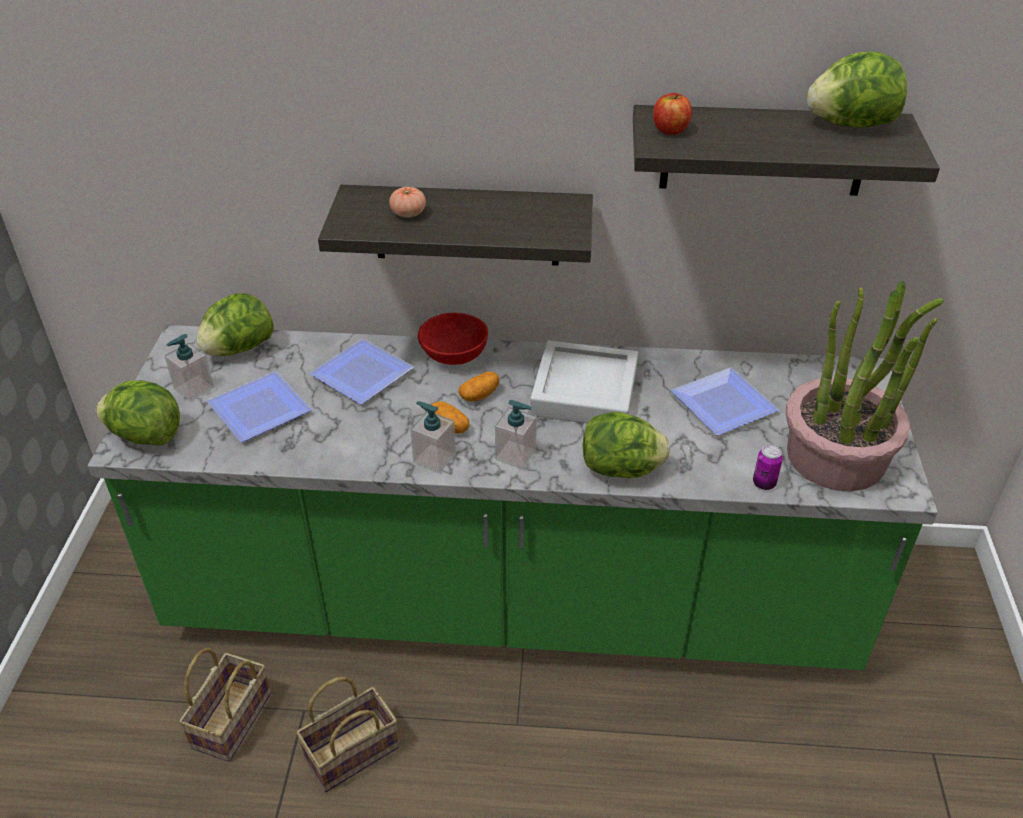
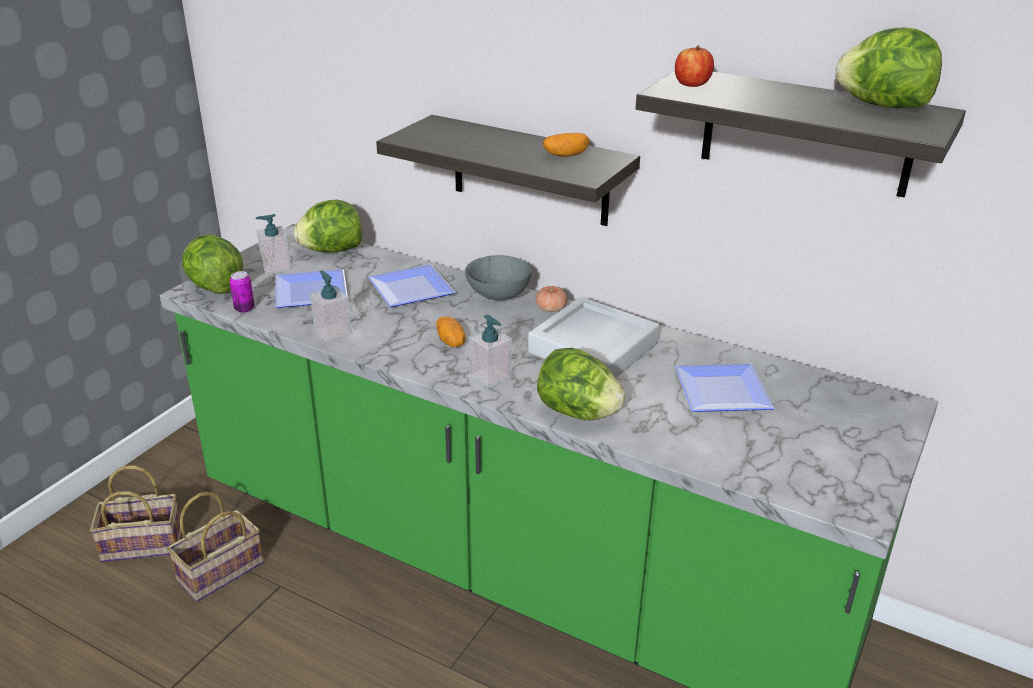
camera: 25 degrees right, 10 degrees down
(353, 750) = (297, 632): basket -> basket (144, 543)
(408, 213) = (464, 139): tomato -> tomato (551, 308)
(434, 458) = (418, 360): soap dispenser -> soap dispenser (332, 332)
(454, 358) = (497, 296): red bowl -> grey bowl
(479, 395) = (496, 327): potato -> potato (565, 155)
(764, 483) = (711, 463): can -> can (244, 309)
(836, 457) = (808, 465): potted plant -> none

